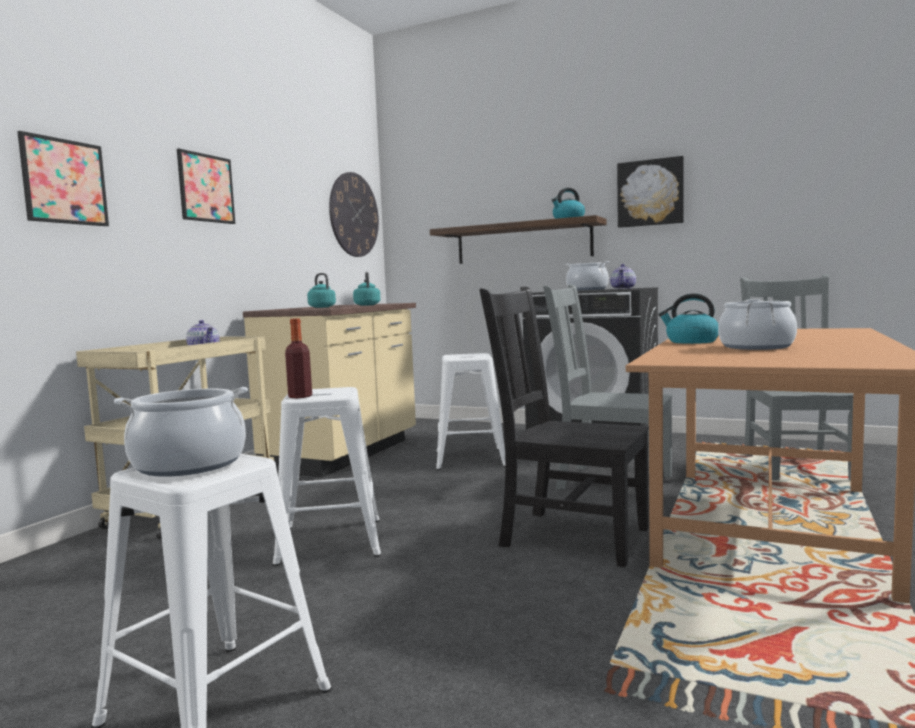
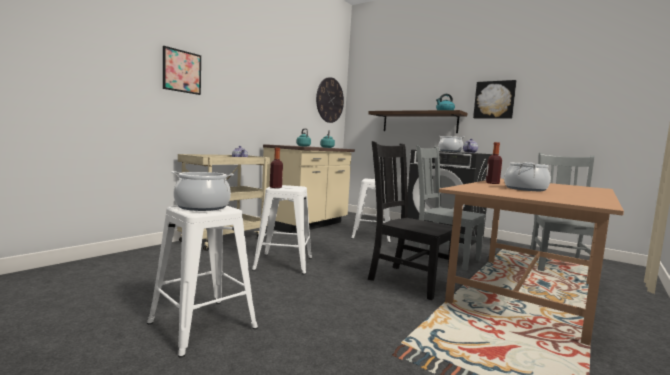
camera: 10 degrees right, 0 degrees up
(206, 188) = (251, 80): picture -> none
(691, 341) = (492, 183): kettle -> bottle

